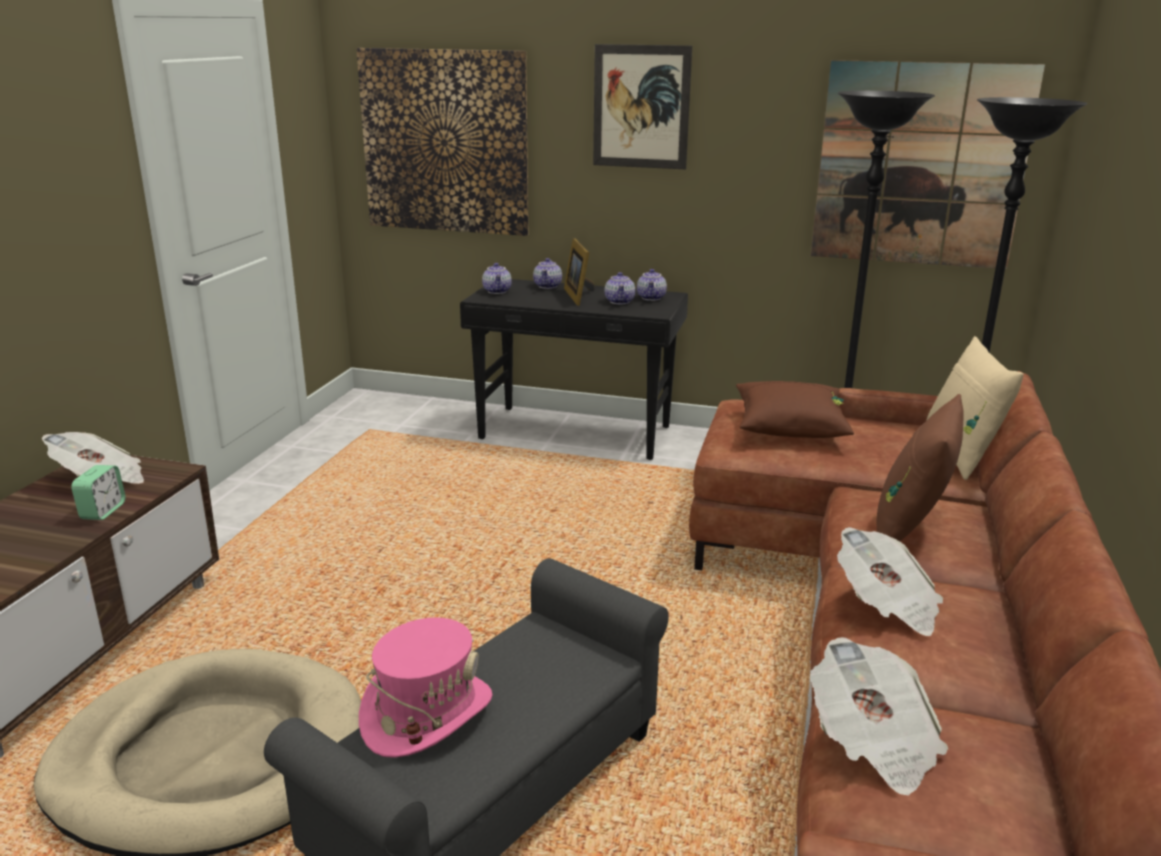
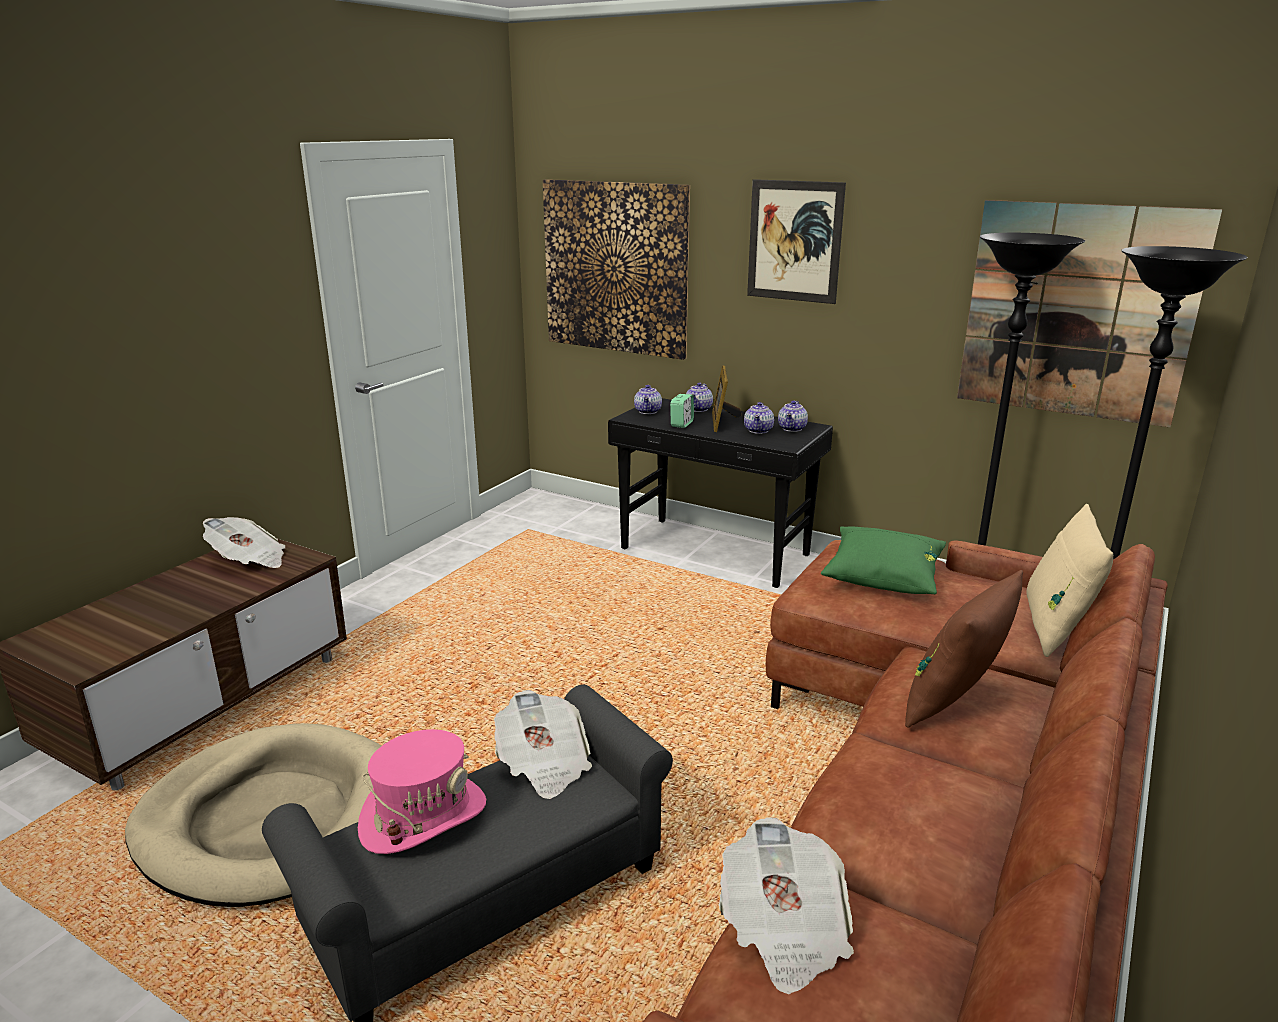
camera: 15 degrees right, 0 degrees up
(103, 511) = (236, 590): alarm clock -> alarm clock (682, 424)
(789, 427) = (882, 577): brown pillow -> green pillow
(887, 606) = (880, 785): newspaper -> newspaper (544, 765)

